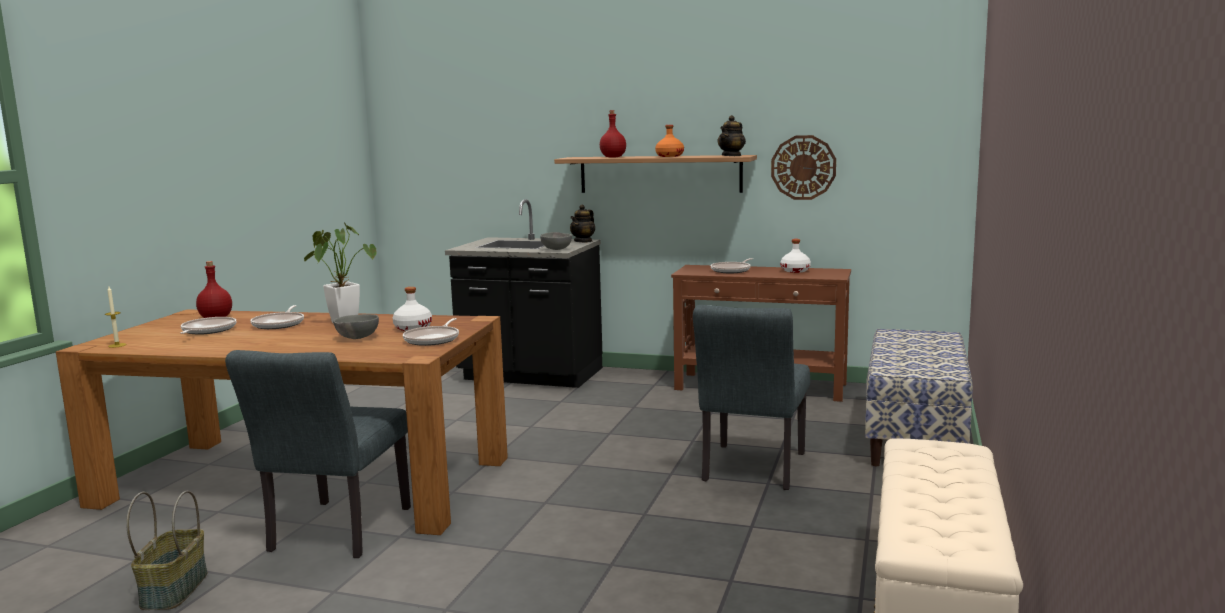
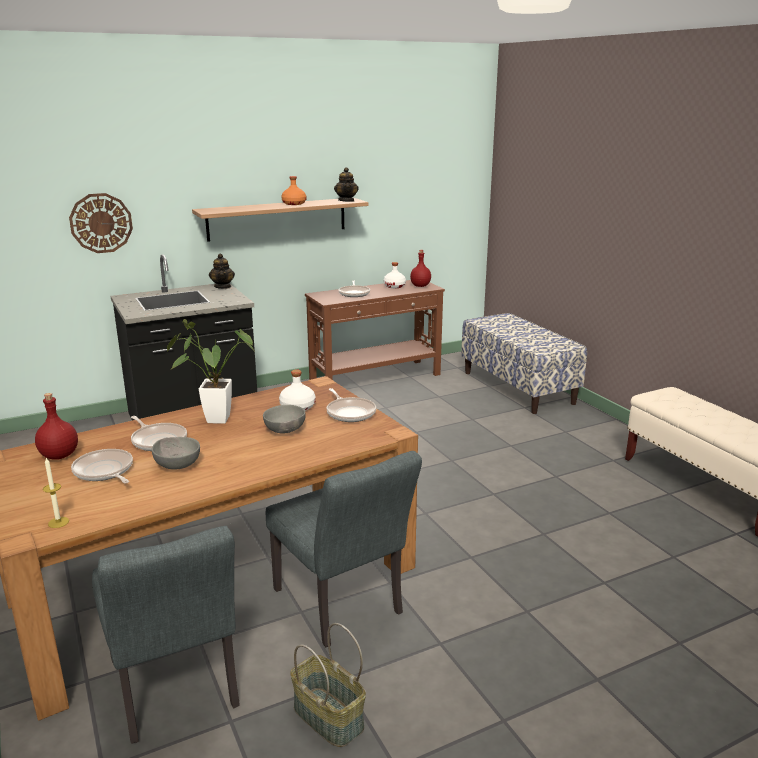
camera: 45 degrees left, 10 degrees up
(557, 249) = (231, 300): grey bowl -> grey bowl (178, 465)
(612, 157) = (249, 208): red bottle -> red bottle (420, 286)
(751, 470) = (487, 440): grey chair -> grey chair (176, 691)
(803, 167) = (386, 205): wall clock -> wall clock (101, 223)

